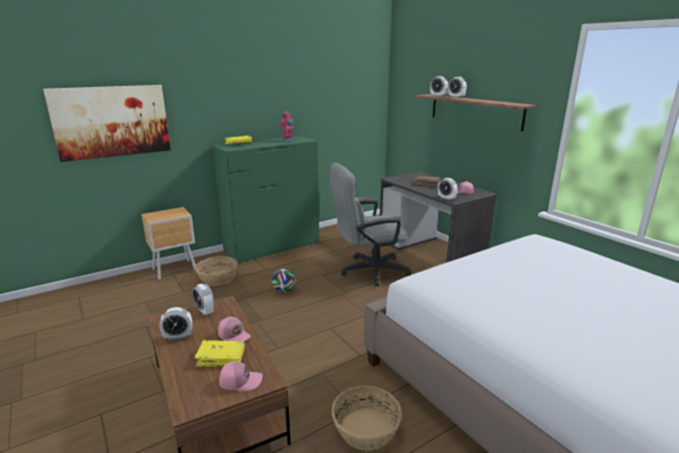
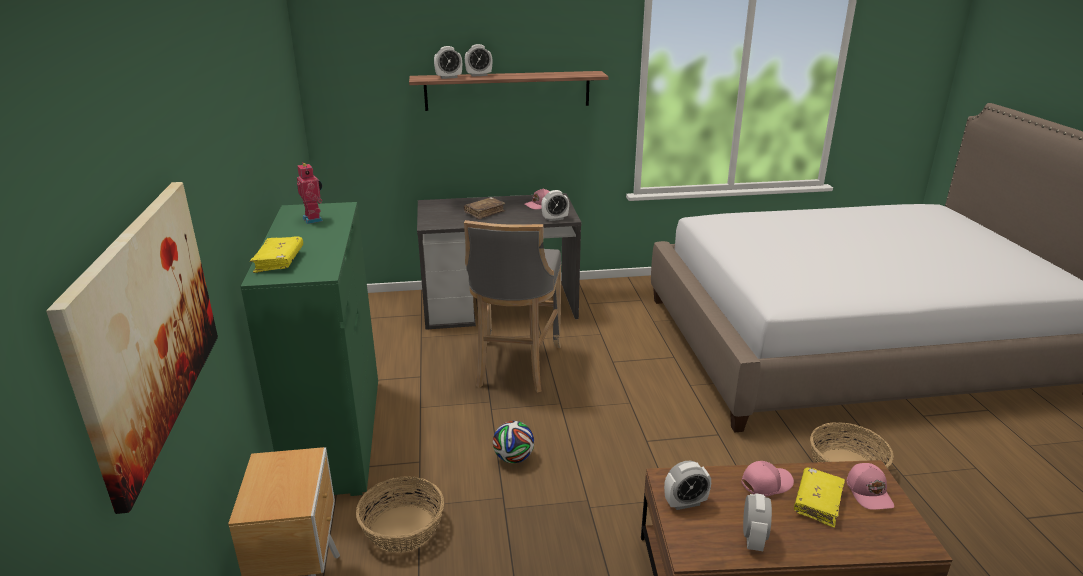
camera: 65 degrees left, 5 degrees up
(240, 381) = (869, 493): pink cap -> pink cap turned 150 degrees clockwise
(368, 271) = (515, 367): grey office chair -> grey stool

